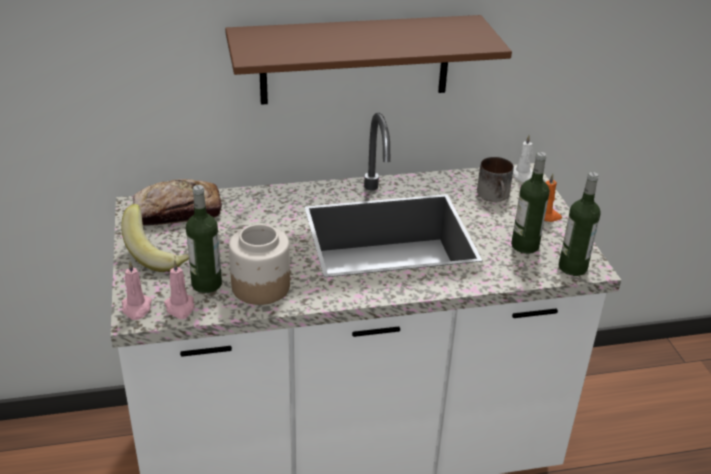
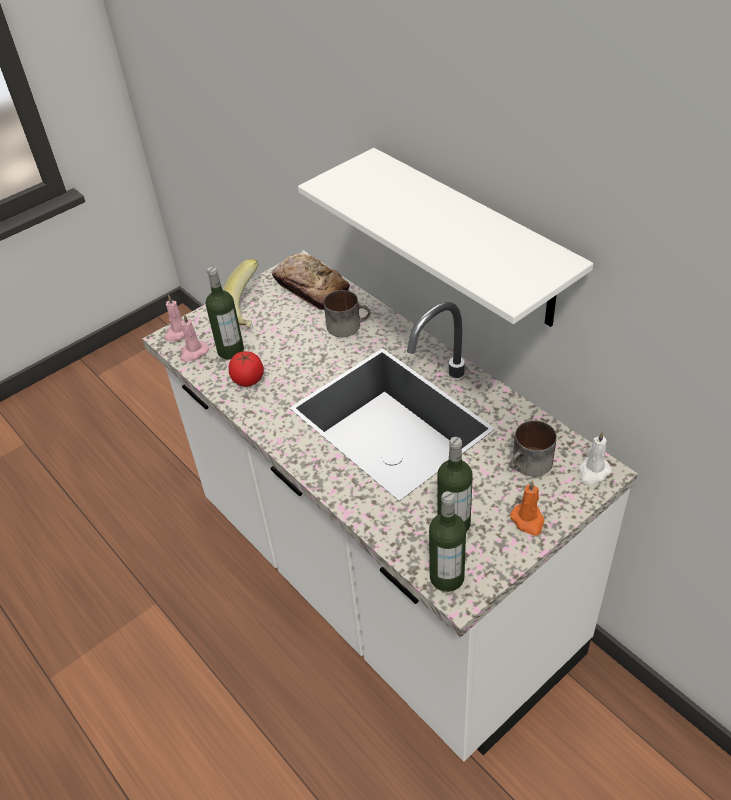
camera: 65 degrees right, 10 degrees up
(254, 211) = (348, 325): none -> mug
(260, 287) = (248, 379): jar -> tomato
(355, 60) = (472, 239): brown shelf -> white shelf

